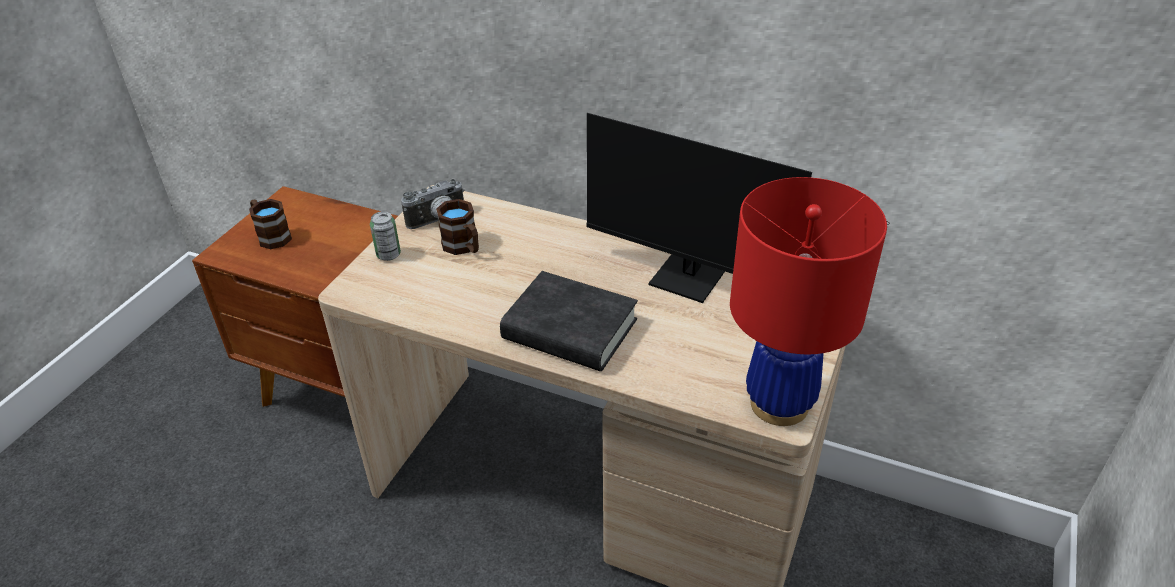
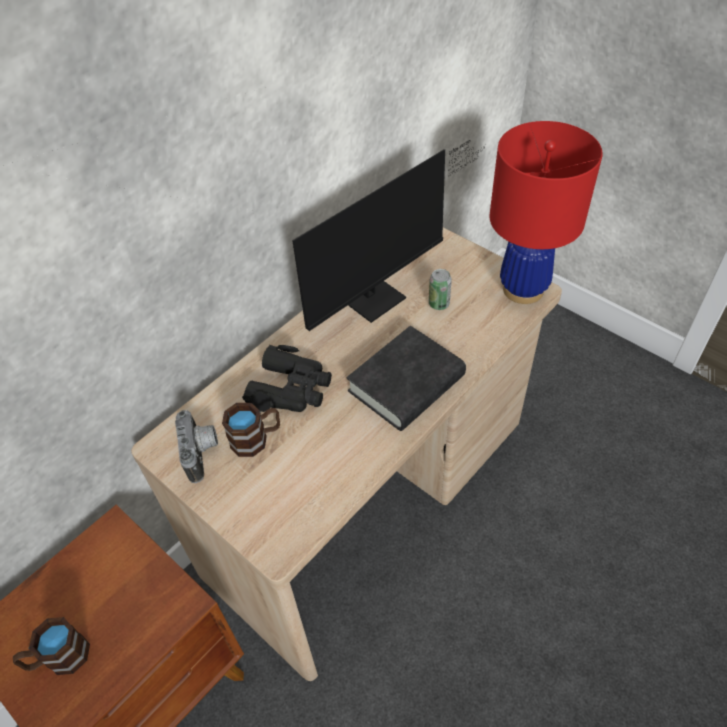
camera: 70 degrees left, 10 degrees up
(388, 255) = (235, 505): can -> can (439, 304)
(532, 252) = (291, 388): none -> black binoculars

